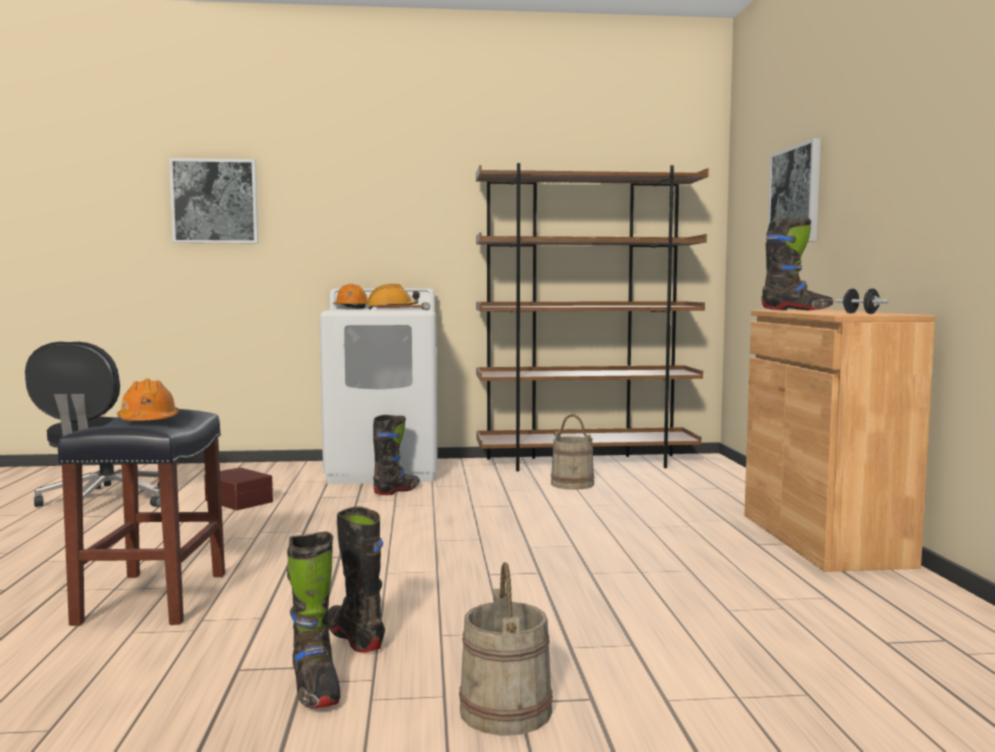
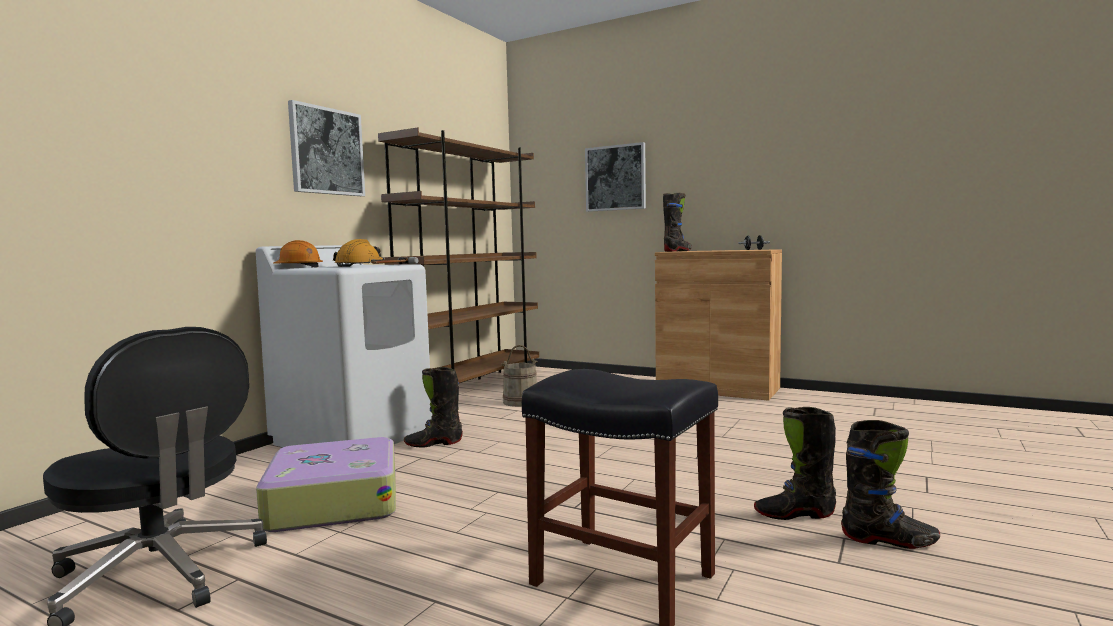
camera: 55 degrees left, 0 degrees up
(148, 422) = (636, 381): orange hard hat -> none
(215, 201) = (97, 126): picture -> picture (326, 151)
(240, 500) = (333, 501): brown storage box -> suitcase
(397, 491) = (433, 444): black boot -> black boot turned 90 degrees counterclockwise
(506, 710) = (938, 497): beige bucket -> none

